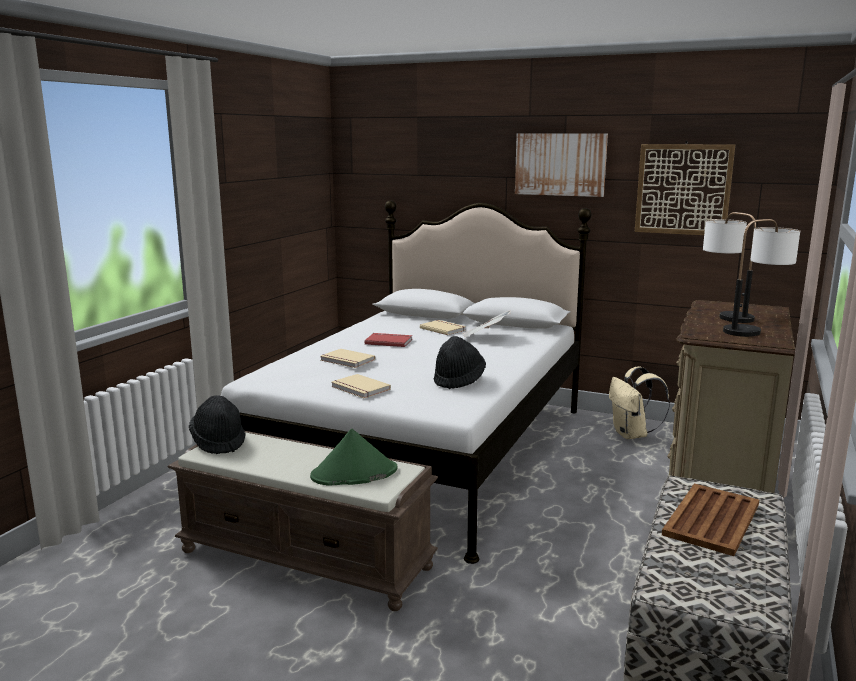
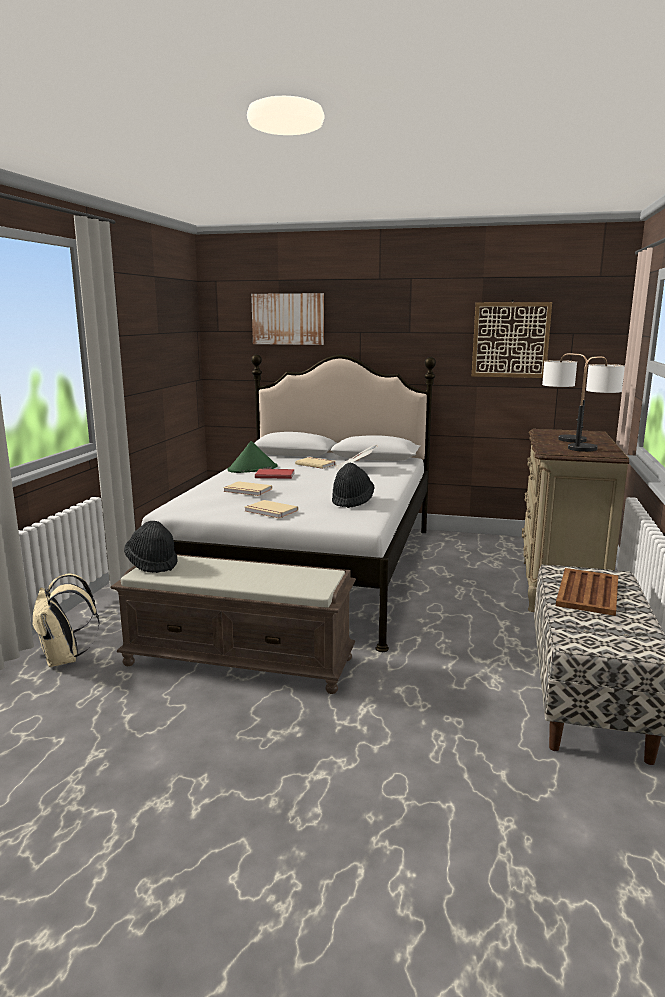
camera: 10 degrees left, 0 degrees up
(354, 473) = (287, 579): green hat -> green hat (252, 469)
(560, 164) = (407, 320): picture -> picture (288, 319)
(632, 435) = (477, 546): beige backpack -> beige backpack (65, 659)

